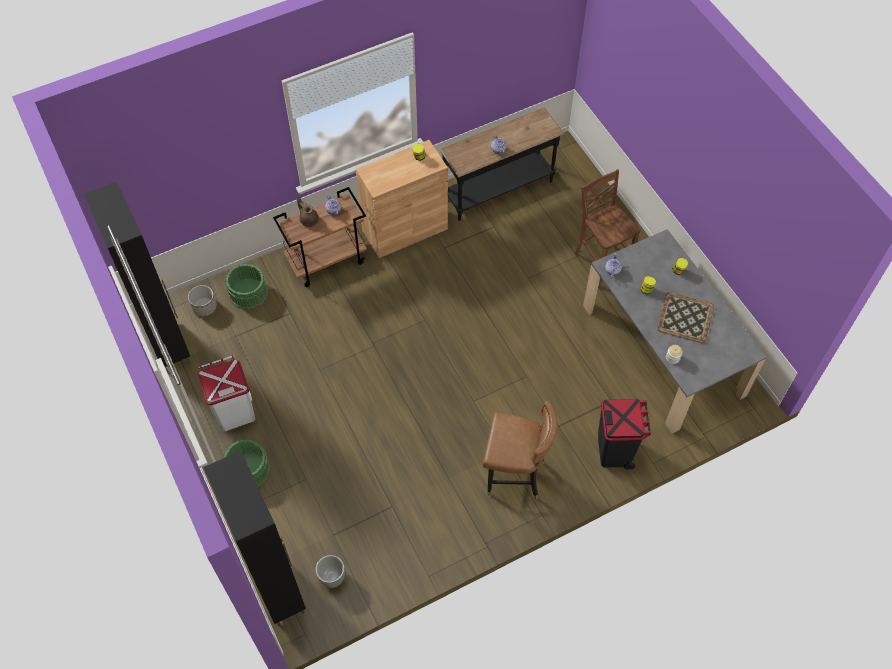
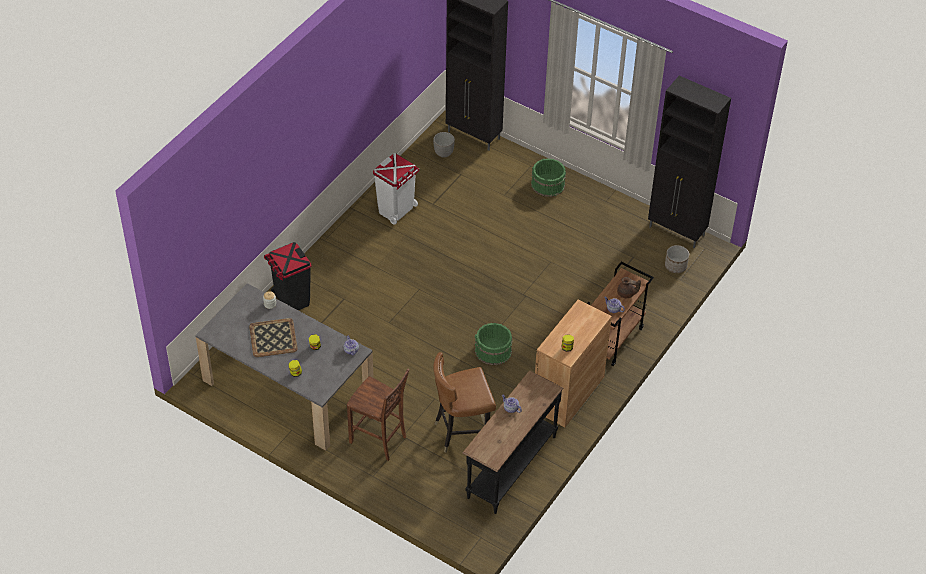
camera: 150 degrees right, 10 degrees down
(234, 413) = (587, 210): white trash can -> white trash can (396, 210)
(249, 292) = (652, 290): green bucket -> green bucket (493, 351)
(514, 476) = (358, 254): brown chair -> brown chair (462, 432)

